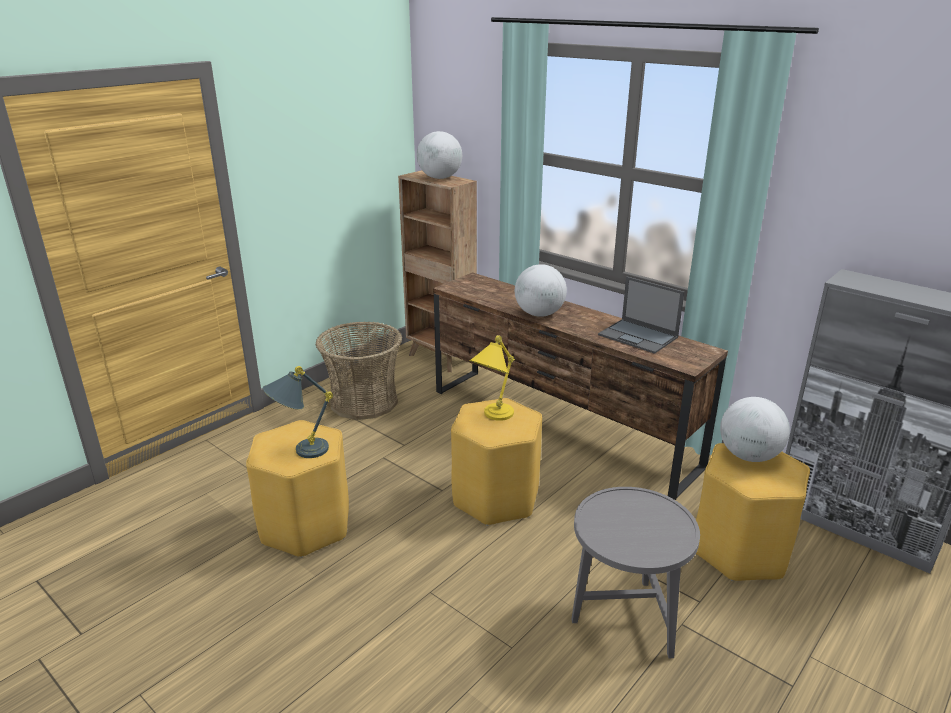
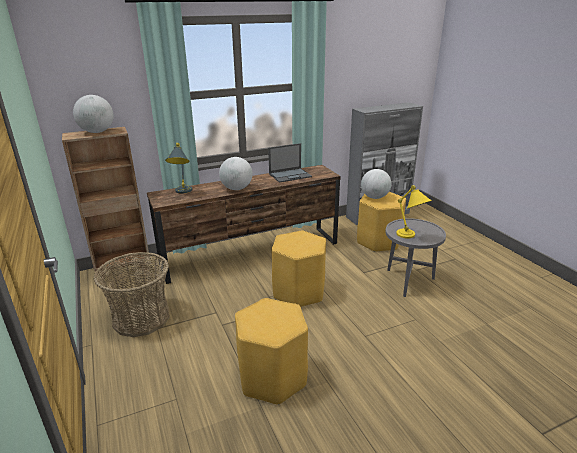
camera: 65 degrees left, 0 degrees up
(300, 452) = (282, 318): grey table lamp -> grey table lamp (182, 192)
(492, 417) = (296, 243): yellow table lamp -> yellow table lamp (410, 237)

